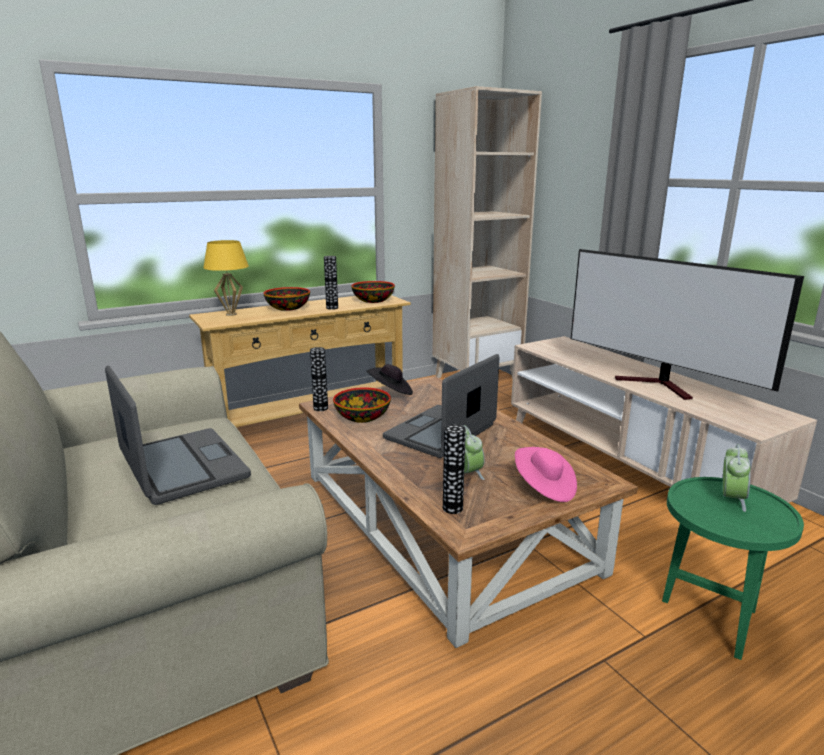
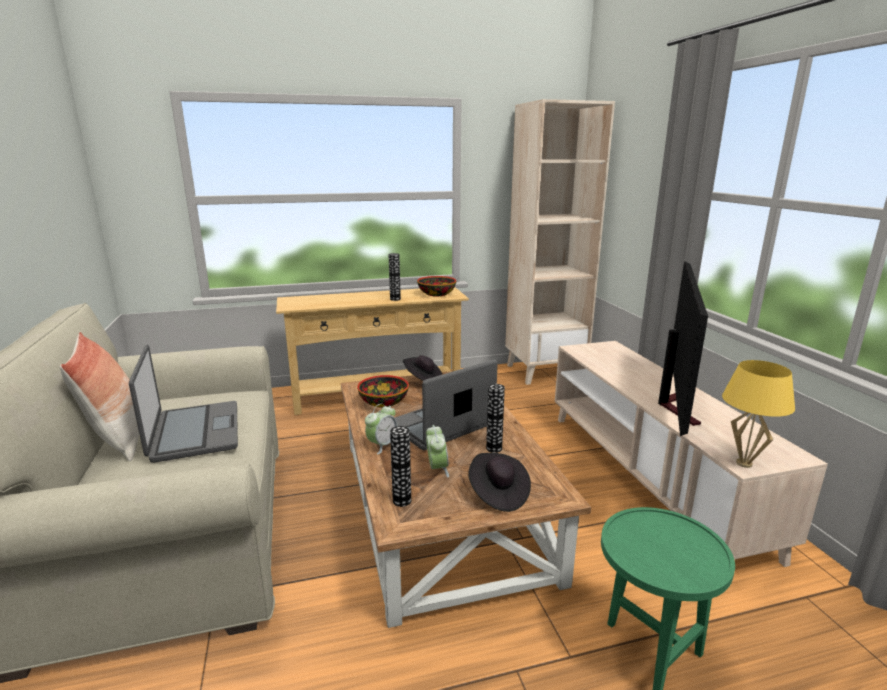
camera: 15 degrees right, 0 degrees up
(86, 486) = (119, 439): none -> pillow
(231, 314) = (308, 299): yellow table lamp -> yellow table lamp (743, 463)
(288, 308) = (359, 297): bowl -> none
(320, 408) = (355, 389): vase -> vase (494, 448)
(544, 487) = (498, 494): pink hat -> black hat
(660, 386) = (675, 404): television -> television turned 135 degrees counterclockwise
(731, 499) = (671, 537): alarm clock -> alarm clock (382, 445)

